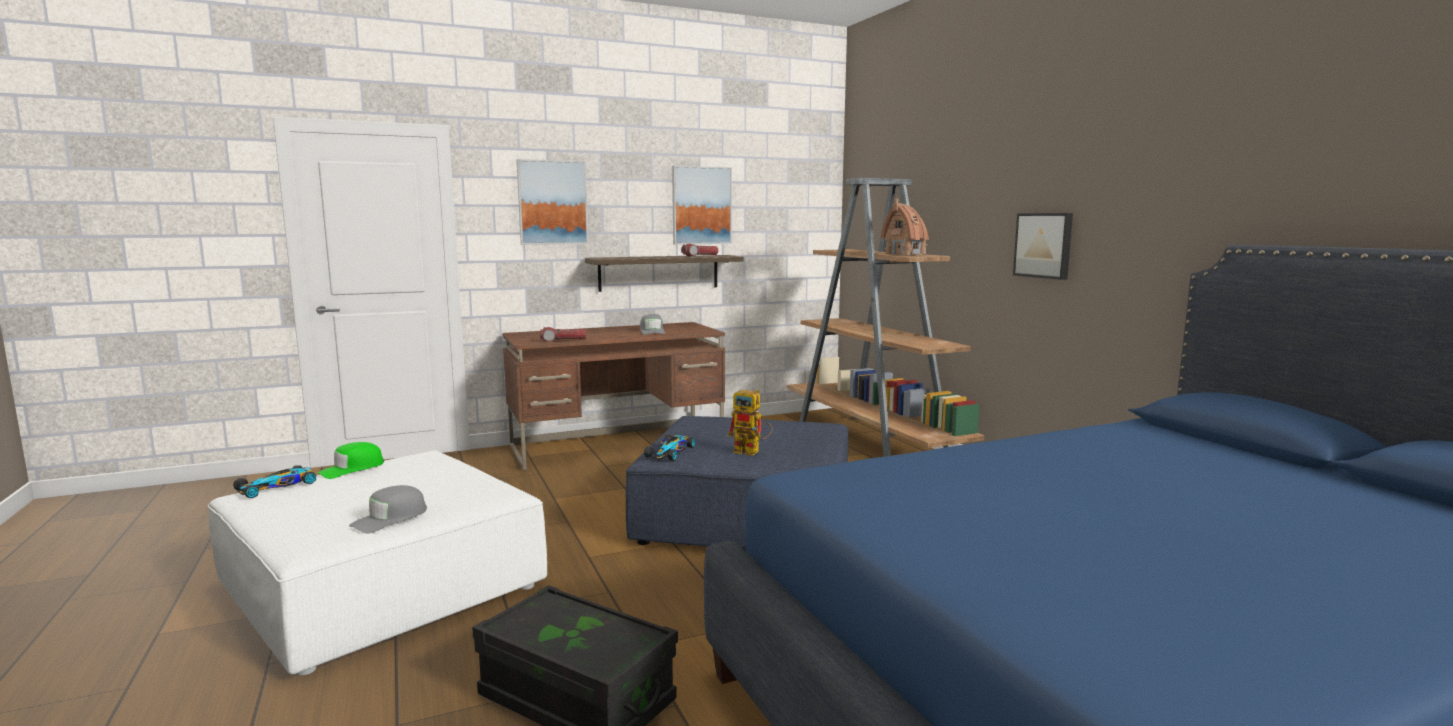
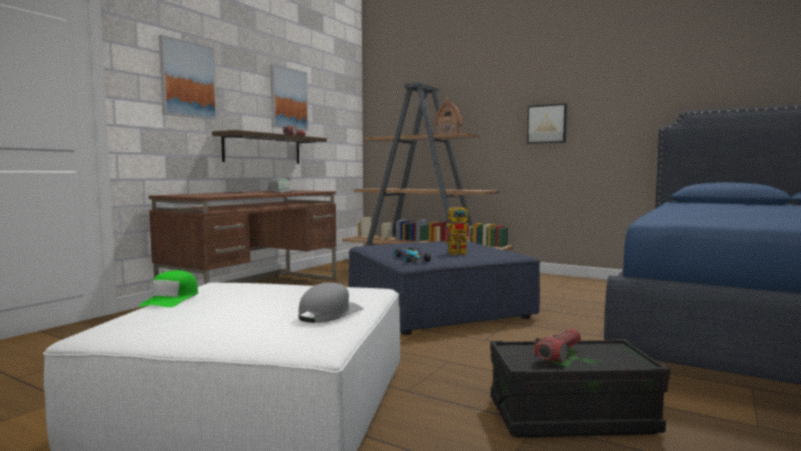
camera: 35 degrees left, 5 degrees down
(278, 486) = (125, 320): toy car -> none
(390, 518) = (330, 314): grey cap -> grey cap turned 150 degrees counterclockwise
(563, 340) = (232, 195): flashlight -> flashlight (559, 354)

